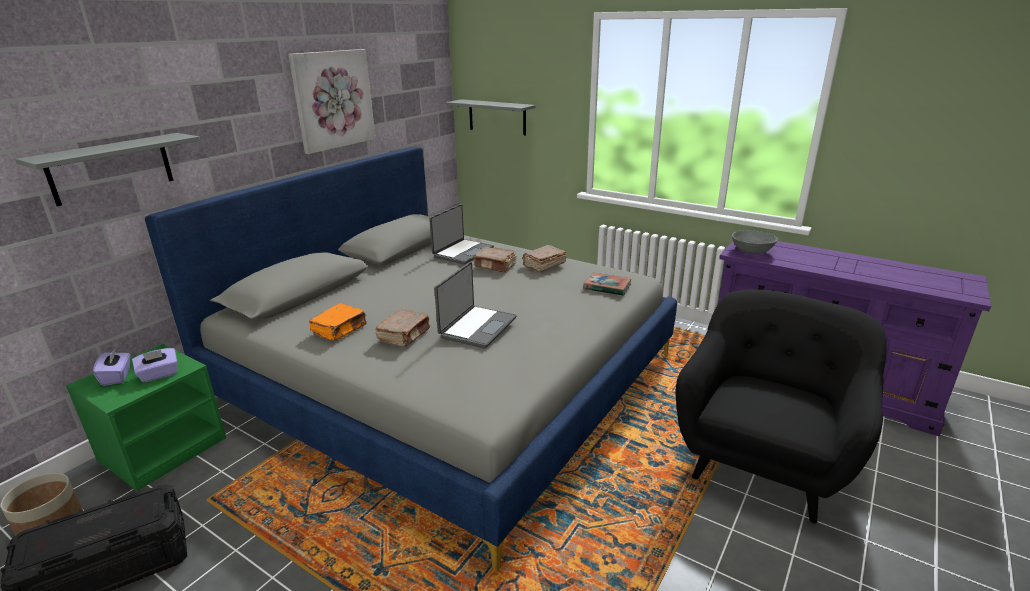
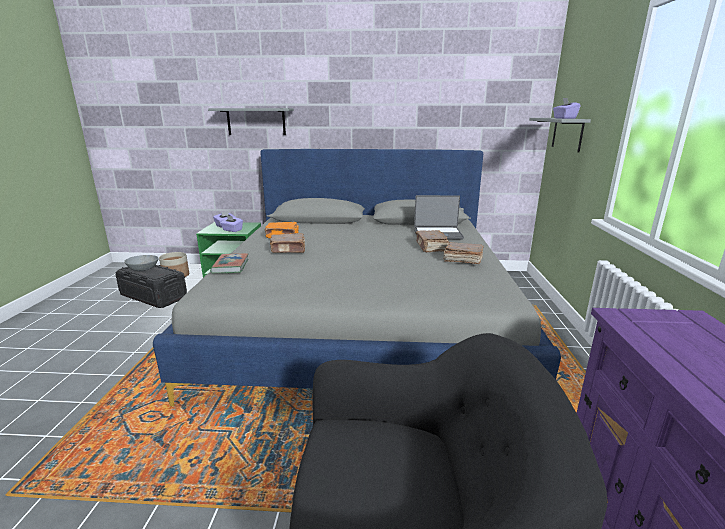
camera: 60 degrees right, 5 degrees down
(333, 100) = (409, 102): picture -> none
(477, 327) = (316, 262): laptop -> none
(505, 104) = (564, 118): none -> purple tissue box
(607, 287) = (461, 291): book -> book (230, 266)
(752, 251) = (653, 326): grey bowl -> grey bowl (143, 269)

